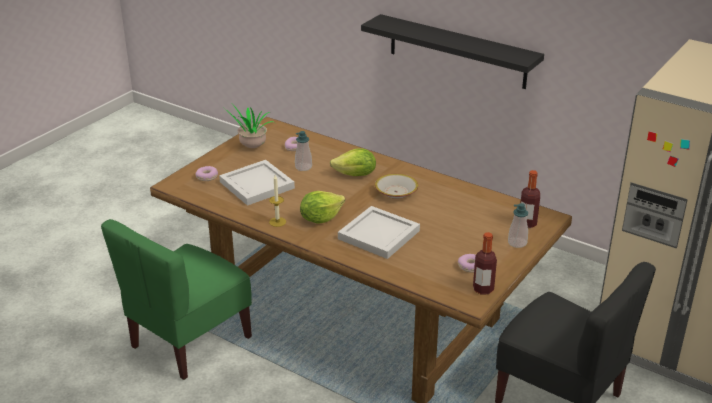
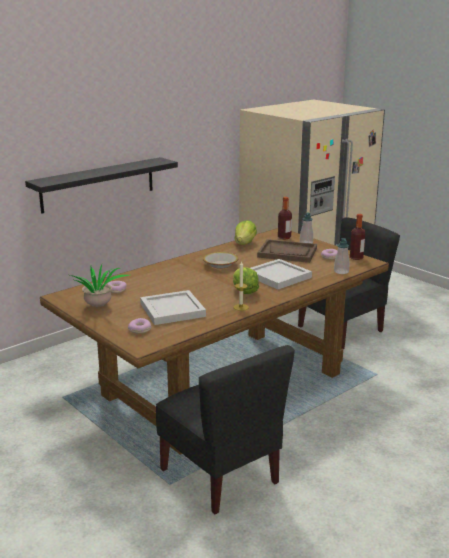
camera: 75 degrees left, 10 degrees down
(189, 342) = (221, 476): green chair -> black chair
(303, 167) = (155, 290): soap dispenser -> soap dispenser (341, 271)
(355, 175) = (184, 274): lettuce -> lettuce (245, 243)
(467, 232) = (287, 253): none -> brown tray

